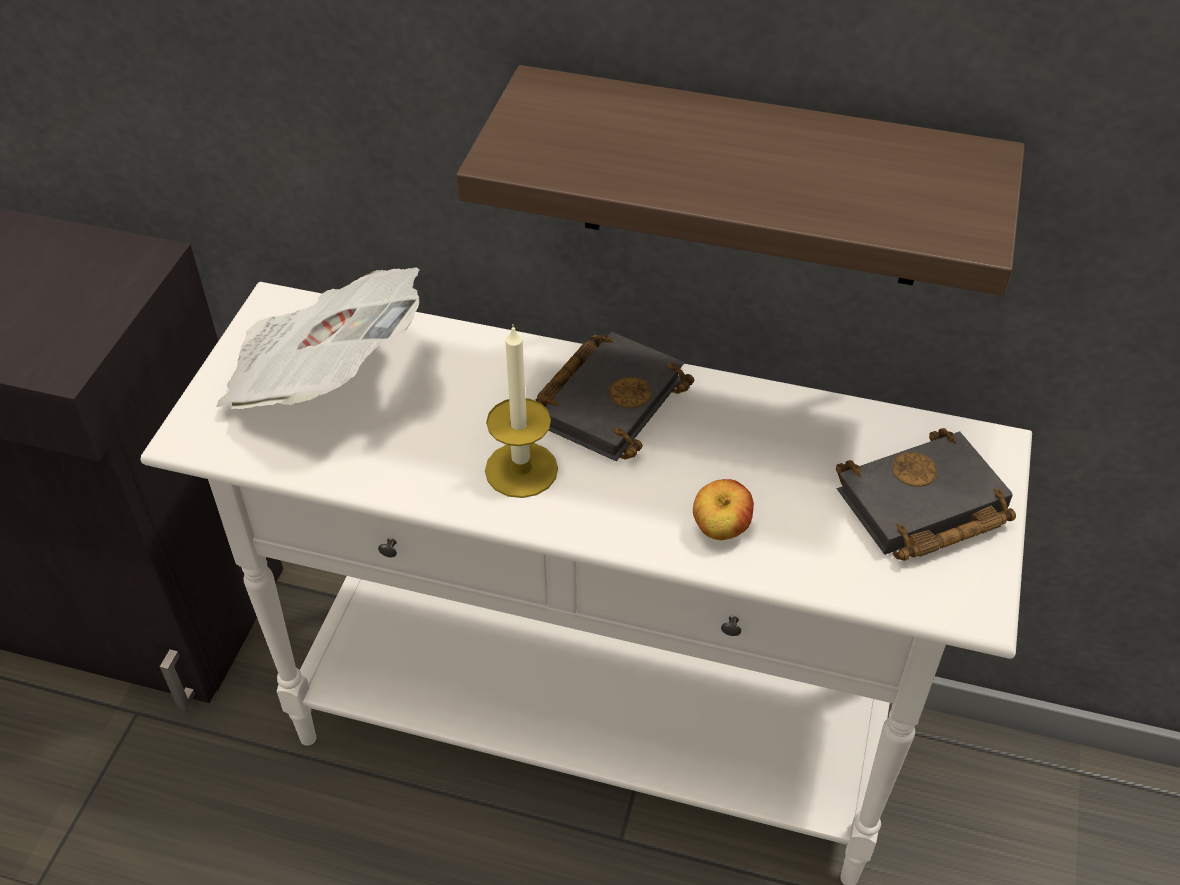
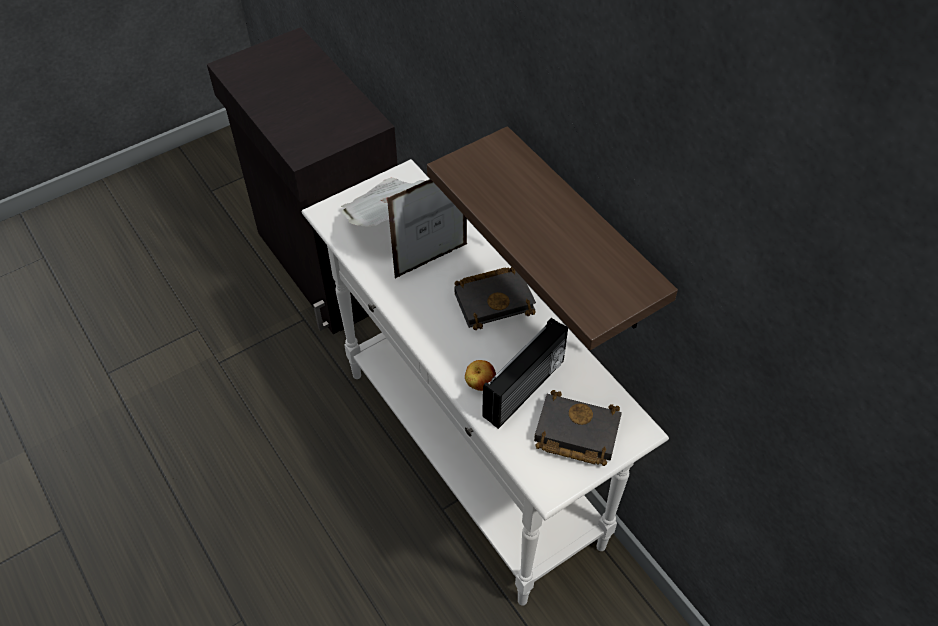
camera: 40 degrees right, 5 degrees up
(452, 404) = (431, 261): none -> picture frame
(521, 469) = (429, 306): candle -> none
(791, 494) = (525, 390): none -> radio

